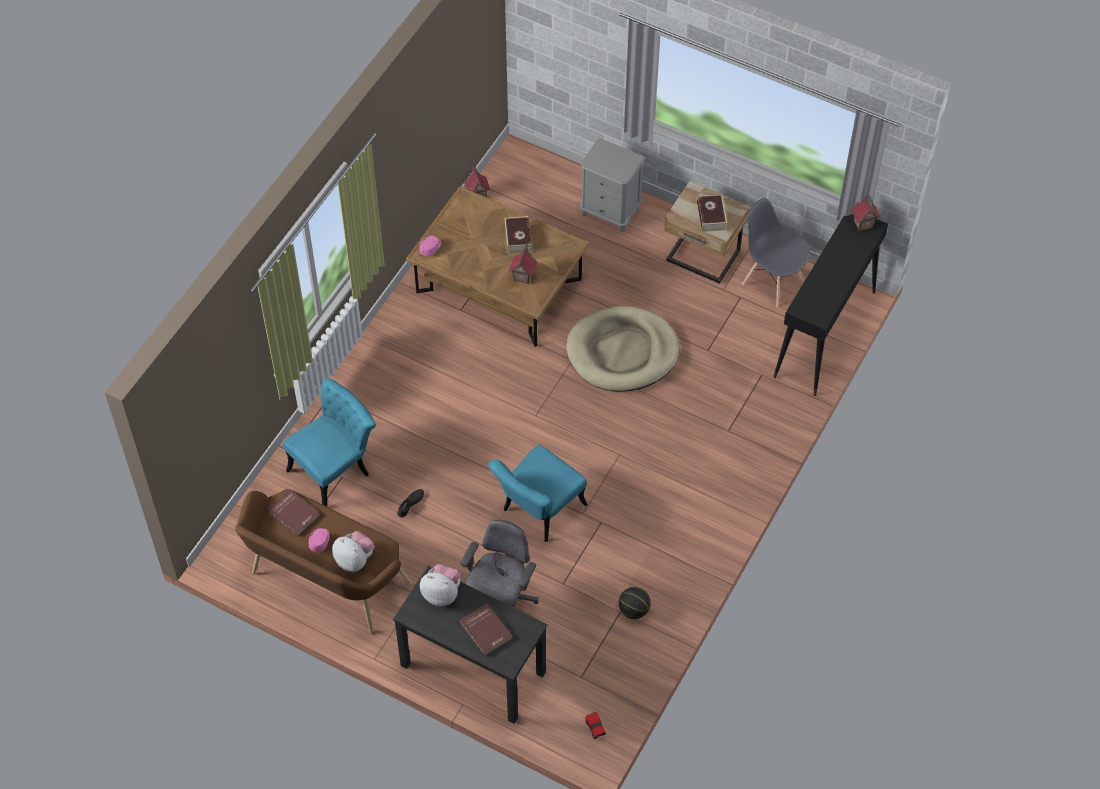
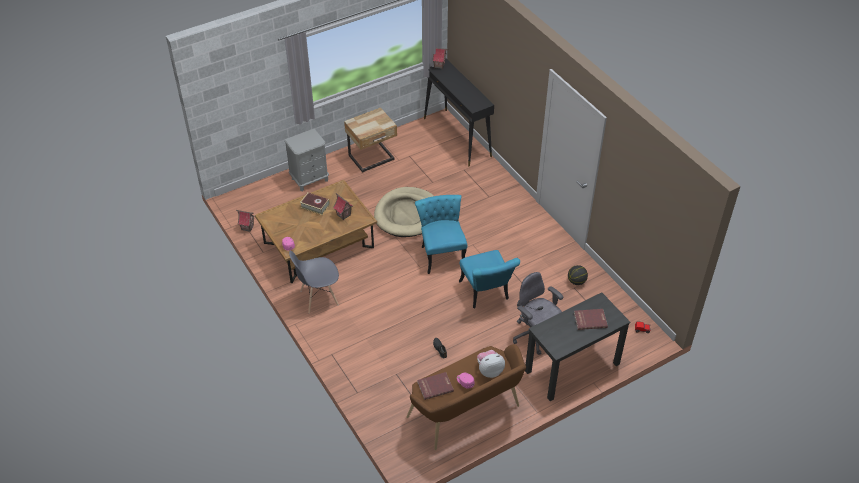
camera: 60 degrees left, 10 degrees down
(335, 468) = (387, 374): turquoise chair -> turquoise chair (441, 253)
(442, 593) = (552, 330): plush toy -> none
(711, 216) = (375, 123): book -> none
(772, 281) = (409, 140): grey chair -> grey chair (318, 298)

